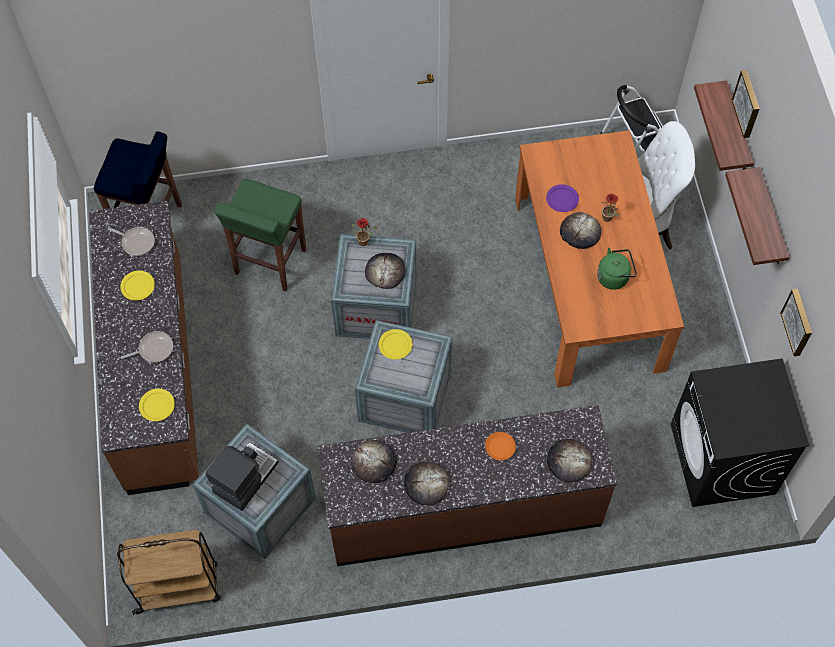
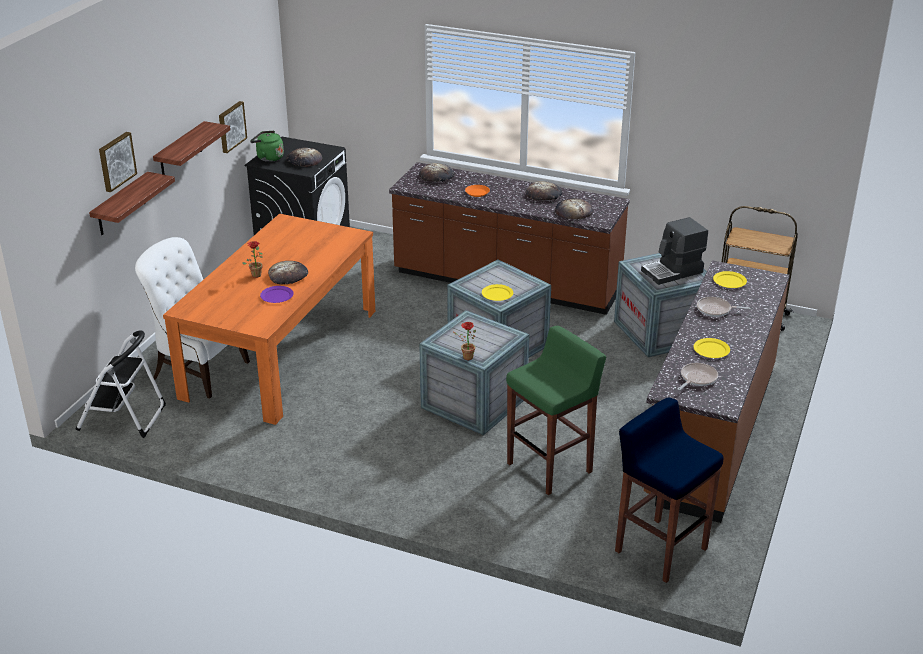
camera: 150 degrees left, 30 degrees down
(136, 242) = (697, 378): frying pan -> frying pan turned 75 degrees clockwise
(385, 271) = (466, 334): bread -> bread (304, 160)
(614, 277) = (294, 247): green kettle -> green kettle (268, 157)

